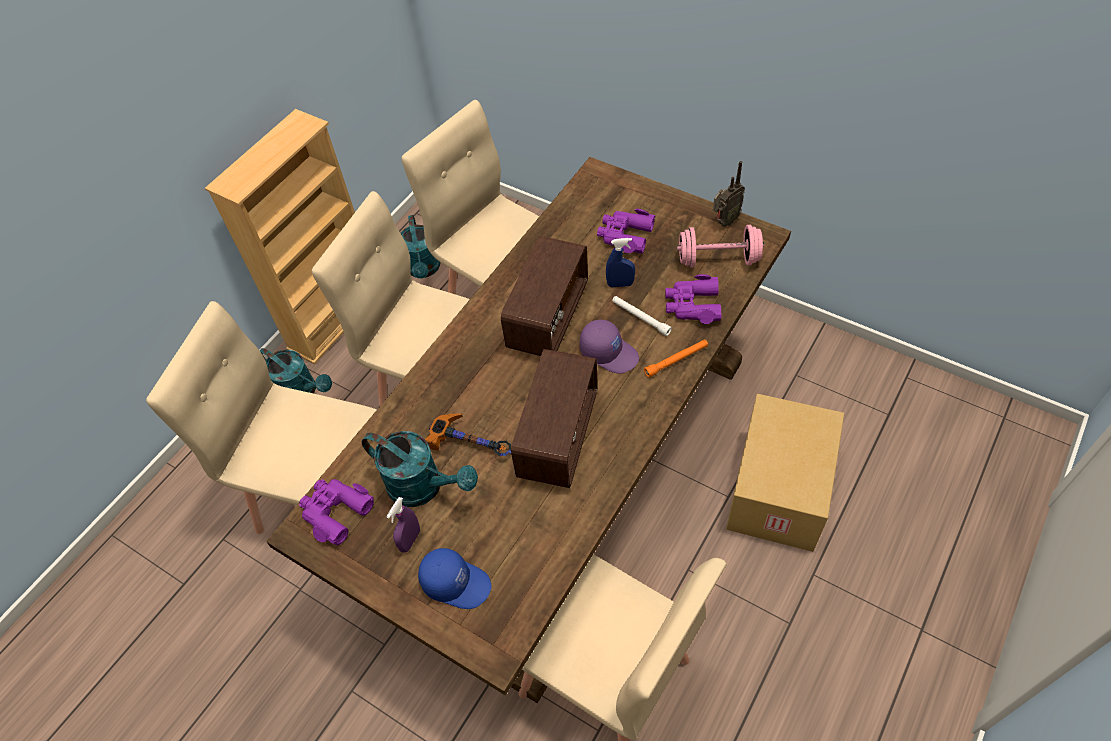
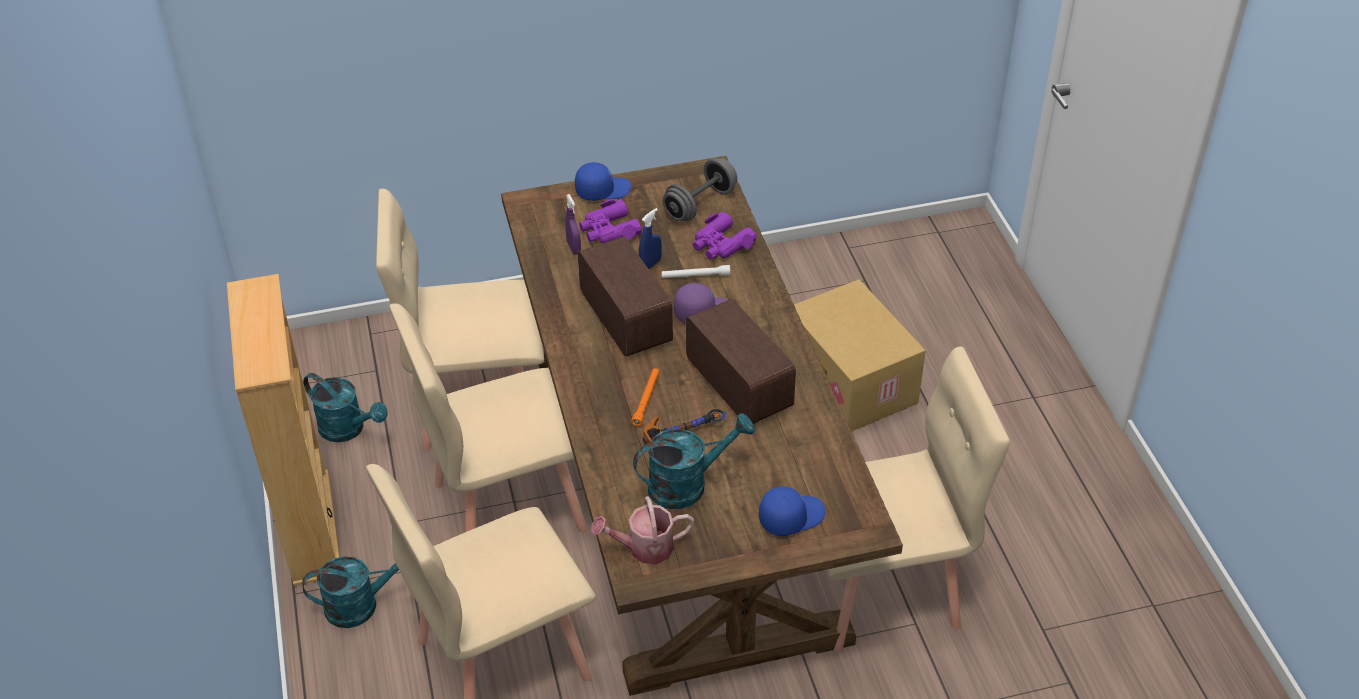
camera: 50 degrees left, 10 degrees down
(335, 512) = (644, 548): purple binoculars -> watering can
(410, 540) = (724, 520): purple spray bottle -> purple spray bottle (574, 248)
(661, 199) = (602, 189): none -> blue cap
(676, 360) = (756, 285): orange flashlight -> orange flashlight (646, 400)
(718, 259) = (700, 204): pink dumbbell -> grey dumbbell
(724, 222) = (671, 177): radio -> none

